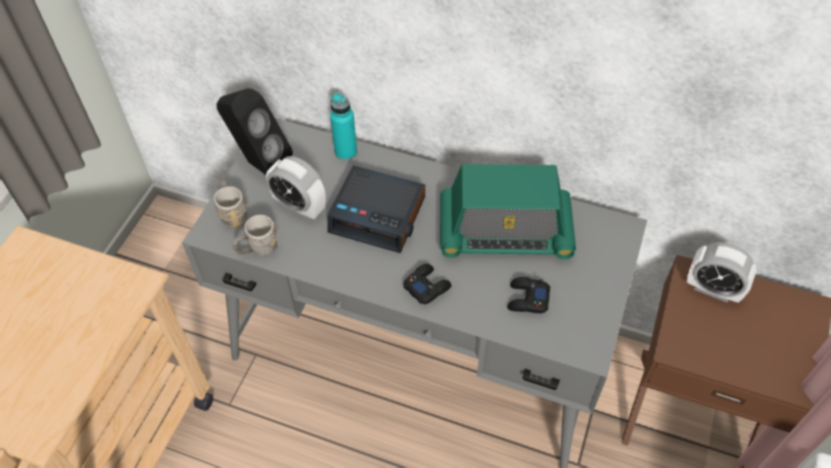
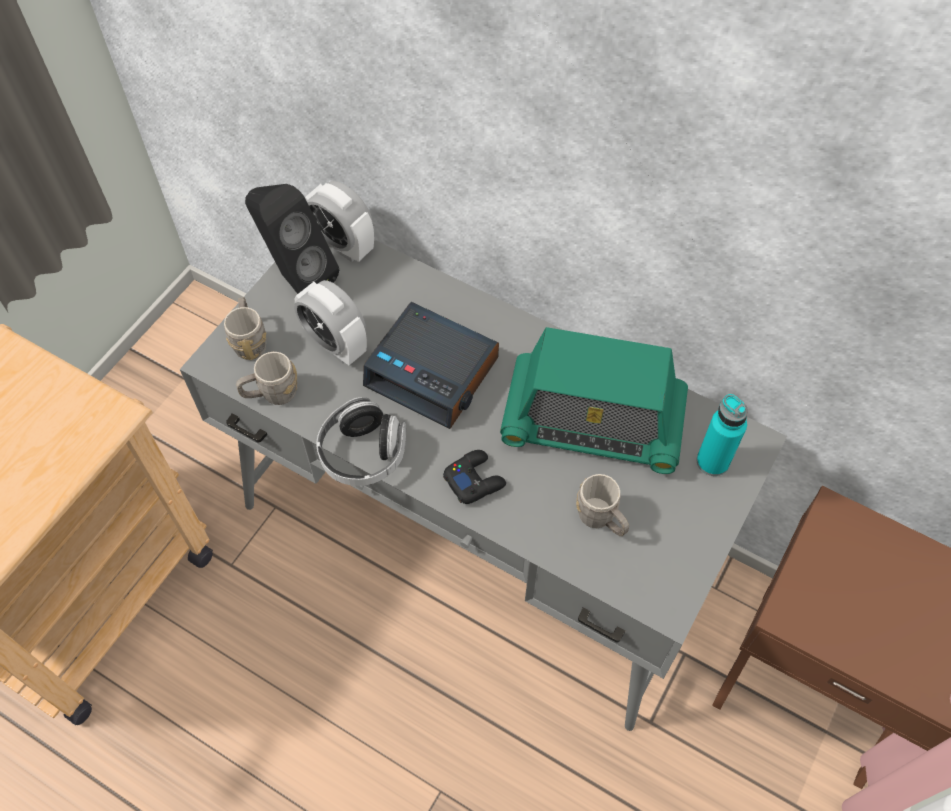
camera: 10 degrees right, 5 degrees up
(338, 281) = (363, 454): none -> headphones
(346, 152) = (410, 279): turquoise bottle -> turquoise bottle (712, 461)
(527, 299) = (601, 519): black game controller -> grey mug
(712, 289) = (859, 542): alarm clock -> alarm clock (343, 245)

